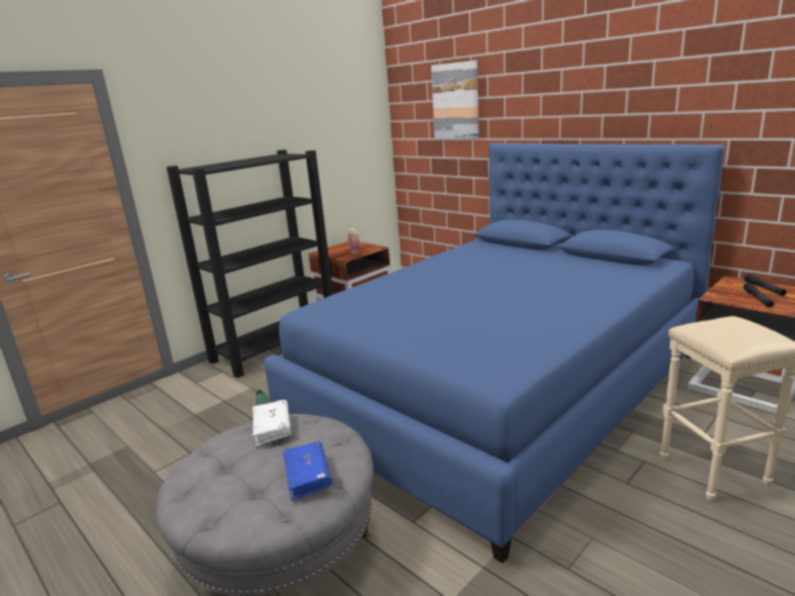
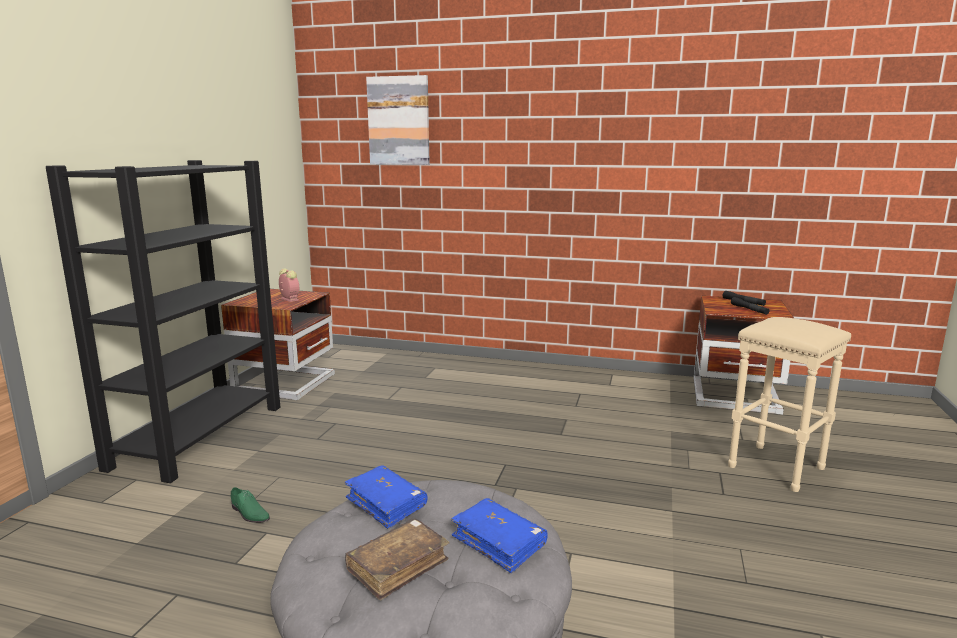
camera: 30 degrees left, 5 degrees down
(234, 474) = (398, 566): none -> brown book
(272, 428) = (386, 504): white book -> blue book
(500, 388) = (532, 434): blue bed -> none

